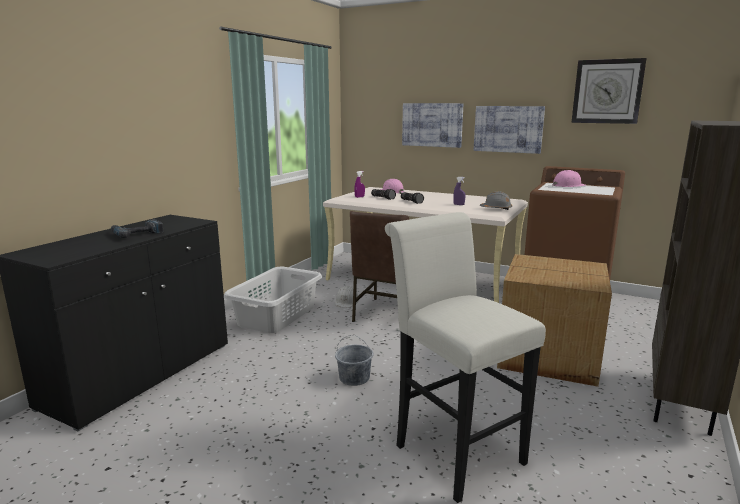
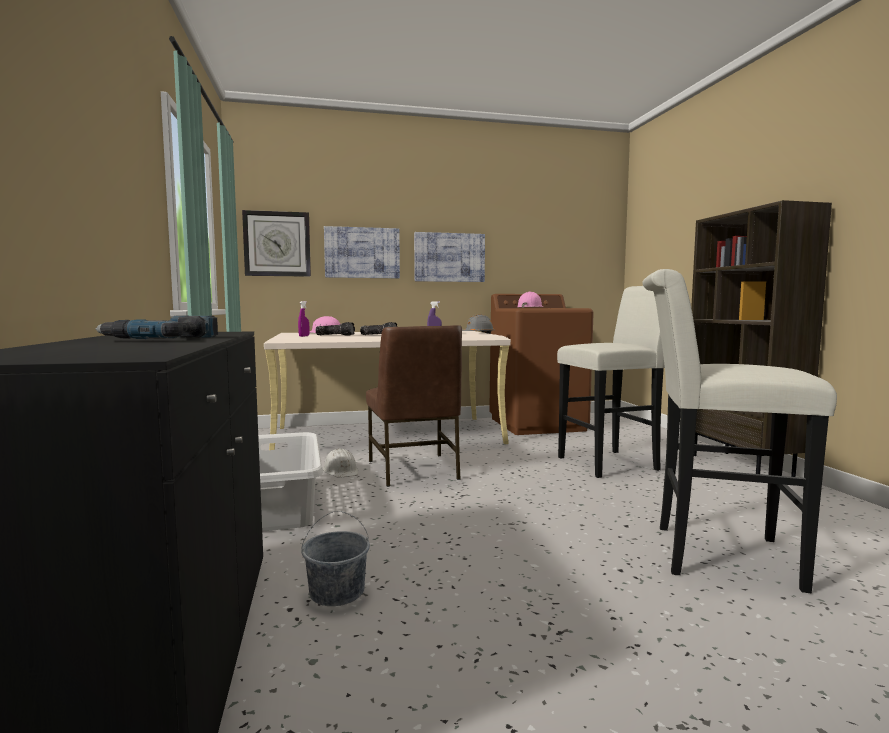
camera: 40 degrees left, 10 degrees down
(354, 378) = (503, 534): grey bucket -> grey bucket (337, 592)
(550, 356) = (614, 463): cardboard box -> white stool
(607, 91) = (537, 222): wall clock -> wall clock (277, 244)

